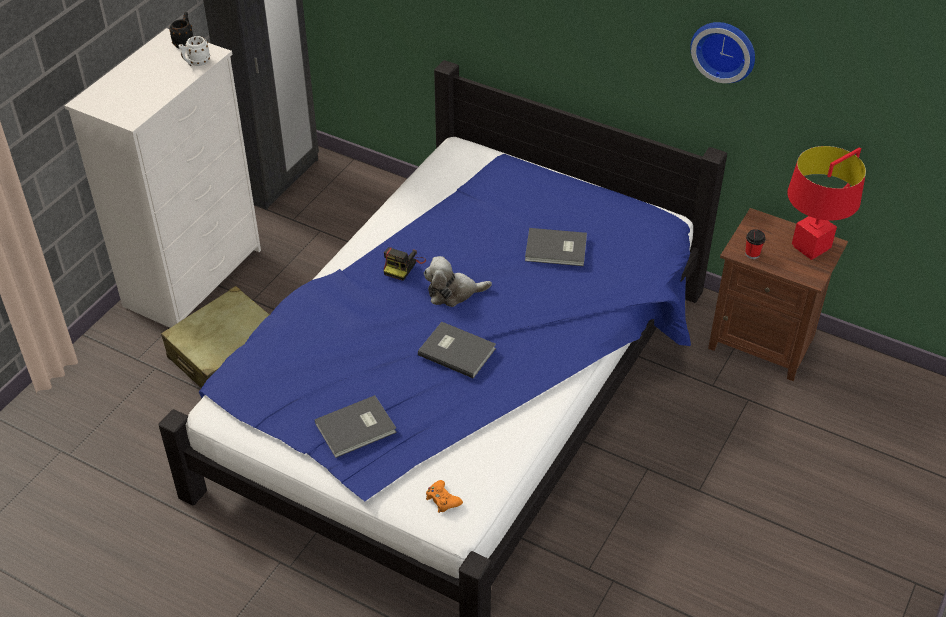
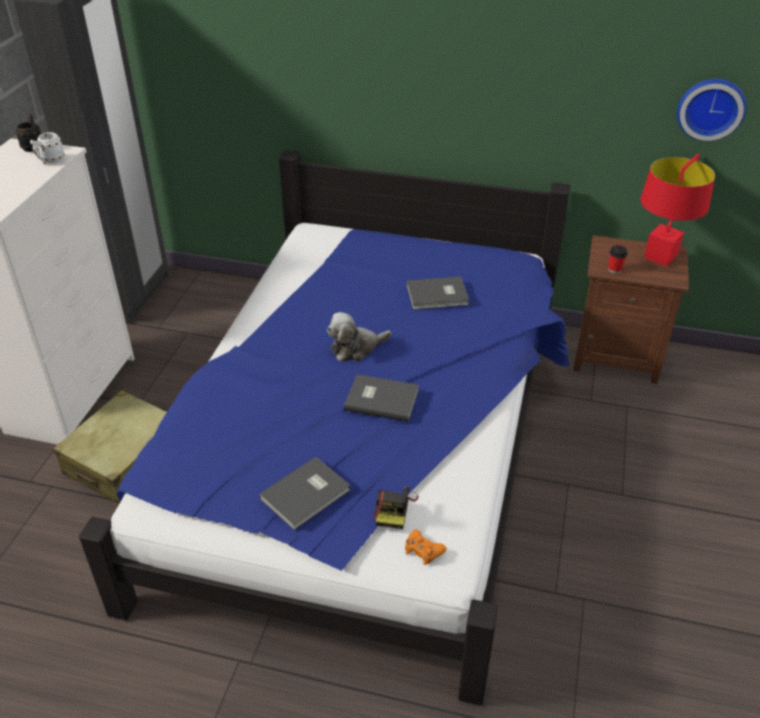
camera: 15 degrees left, 5 degrees down
(403, 266) = (298, 332): camera -> camera (394, 508)
(724, 49) = (564, 82): wall clock -> wall clock (710, 108)

